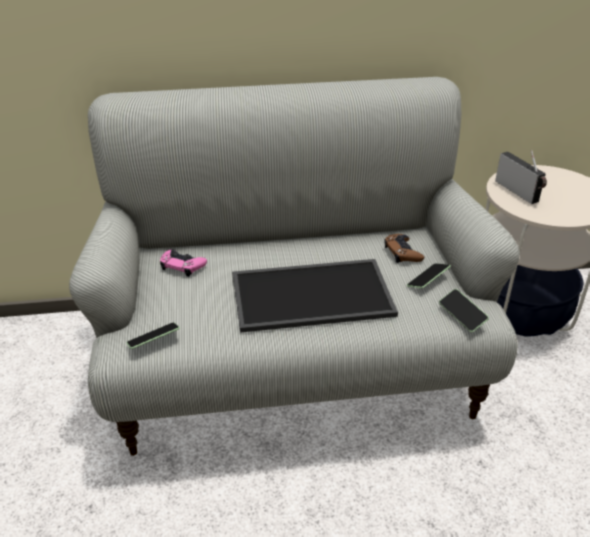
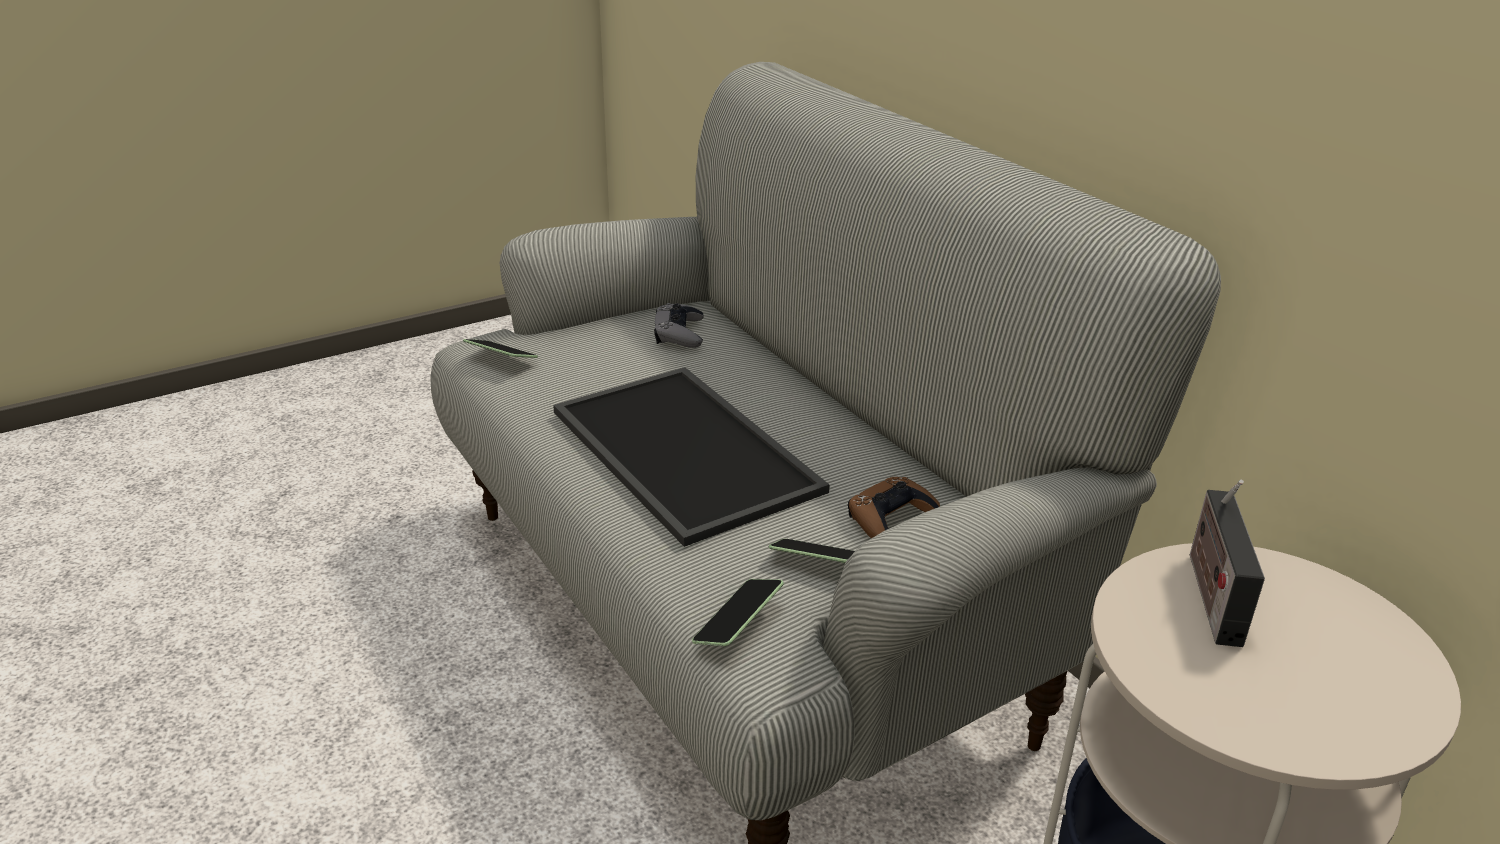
camera: 65 degrees right, 5 degrees down
(182, 266) = (679, 333): pink game controller -> grey game controller
(519, 192) = (1211, 594): radio -> radio turned 150 degrees clockwise

